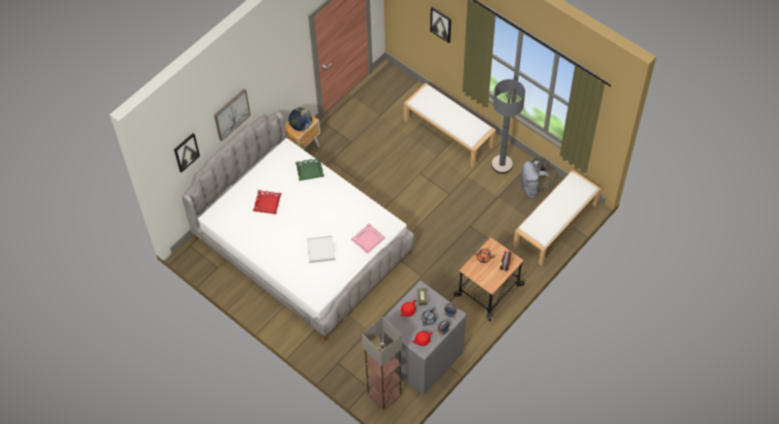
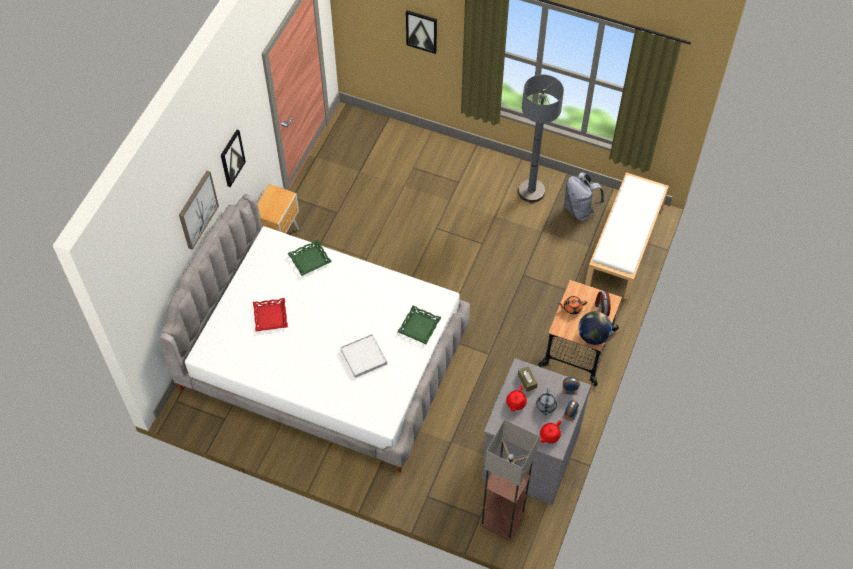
camera: 20 degrees left, 0 degrees up
(186, 152) = (154, 275): picture -> picture (232, 158)
(301, 126) = (276, 206): globe -> globe (593, 336)
(368, 240) = (419, 327): pink tray -> green tray
(449, 133) = (453, 170): white bench -> none

